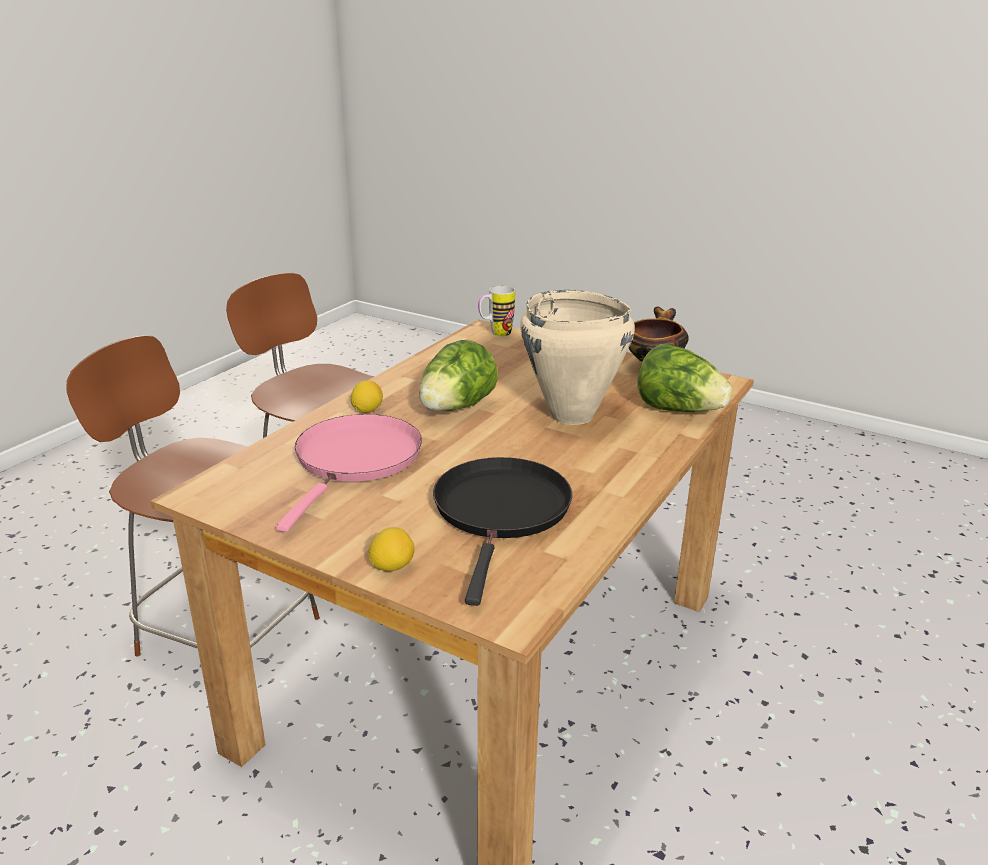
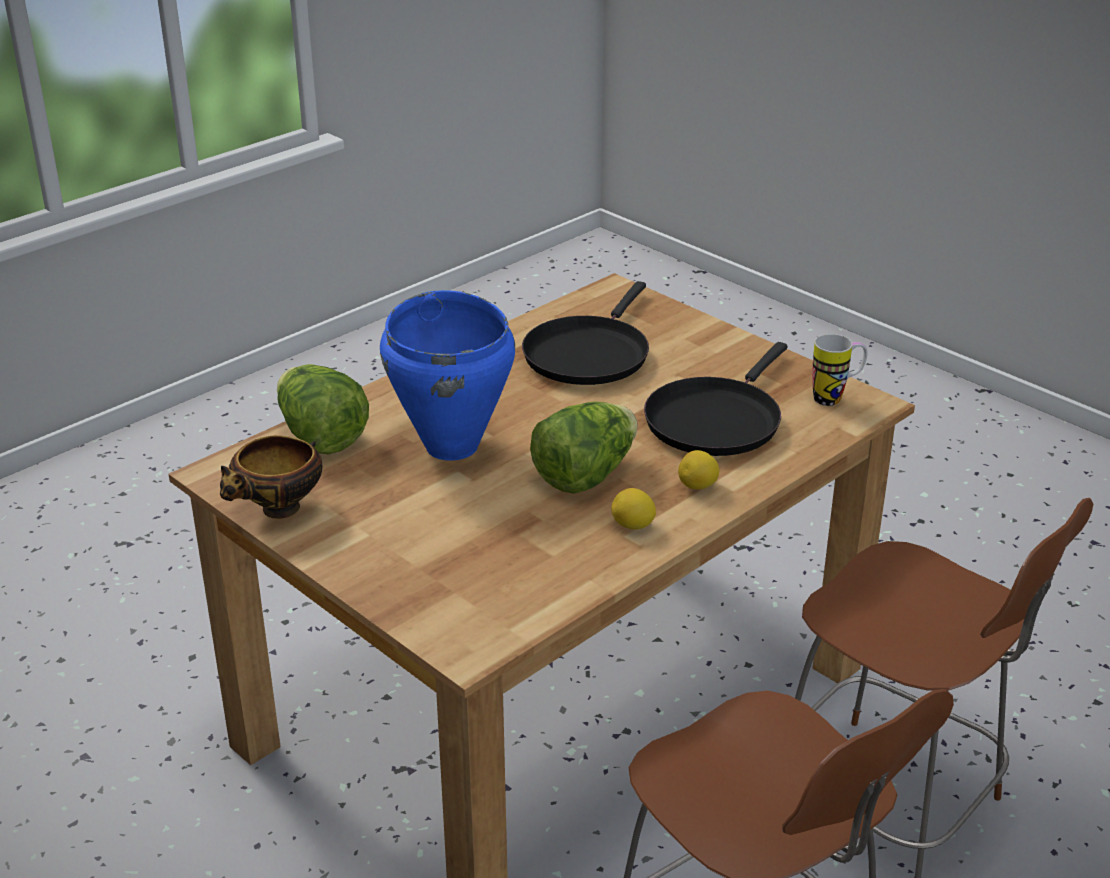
camera: 165 degrees left, 5 degrees up
(356, 460) = (715, 420): pink frying pan -> black frying pan
(392, 566) = (692, 326): lemon -> lemon (633, 526)
(495, 334) = (456, 631): mug -> mug (835, 398)
(571, 416) = (452, 445): beige cooking pot -> blue cooking pot

